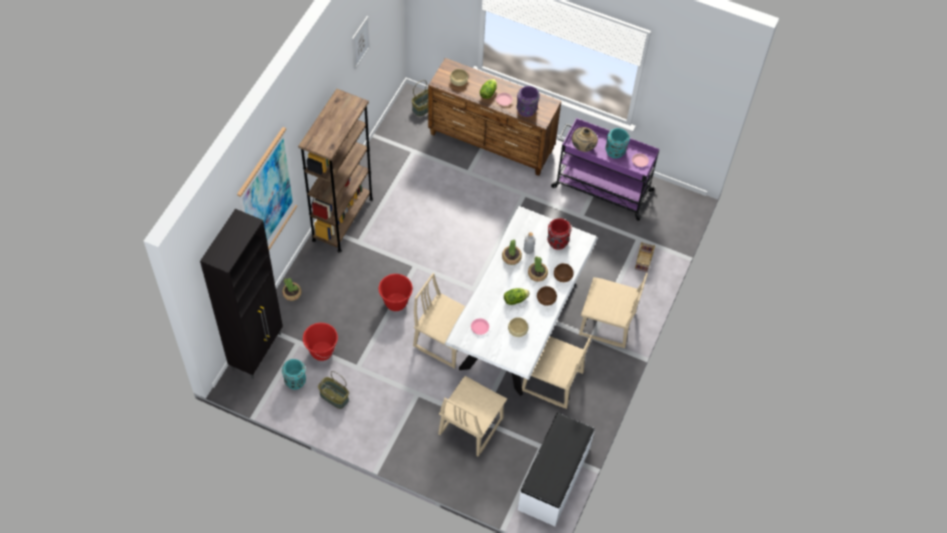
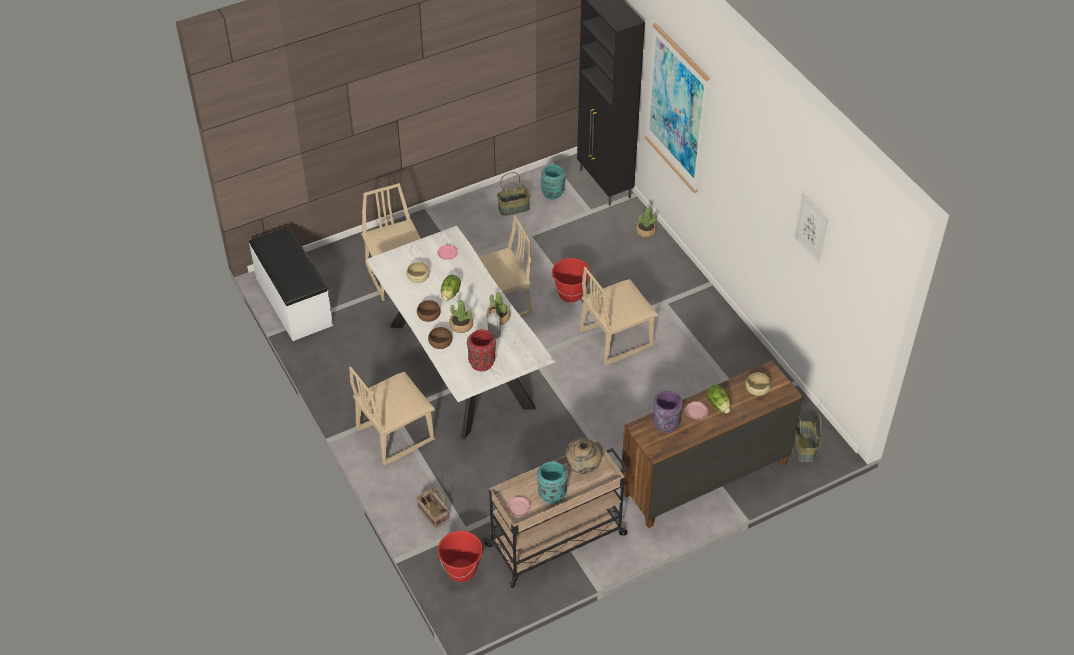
camera: 130 degrees right, 10 degrees down
(321, 351) = (566, 222): red bucket -> red bucket (461, 570)
(342, 219) = (702, 305): brown bookcase -> none
(552, 382) = (380, 354): beige chair -> beige chair (615, 338)
(601, 188) = (557, 539): purple cart -> beige cart

